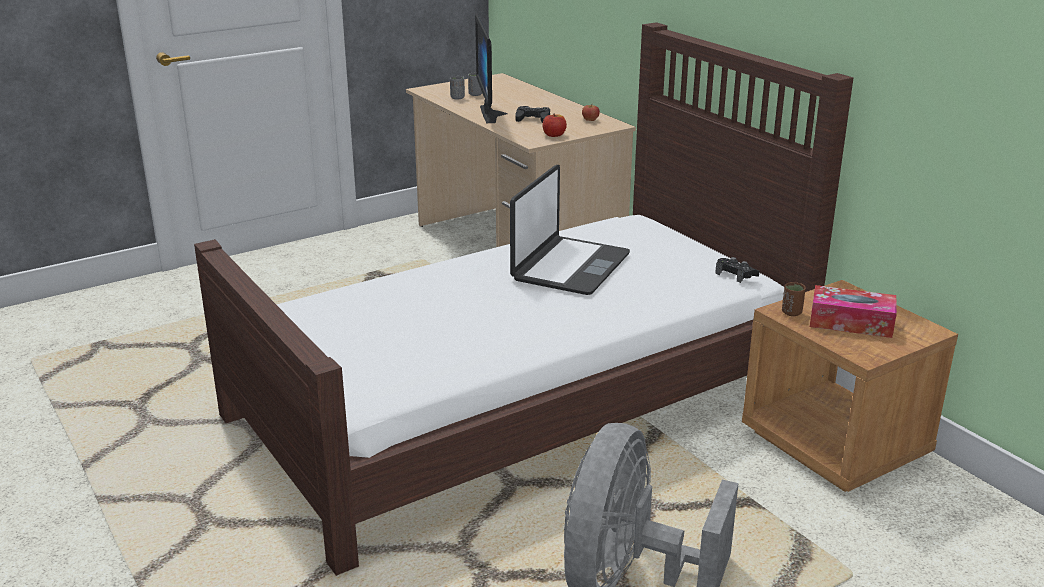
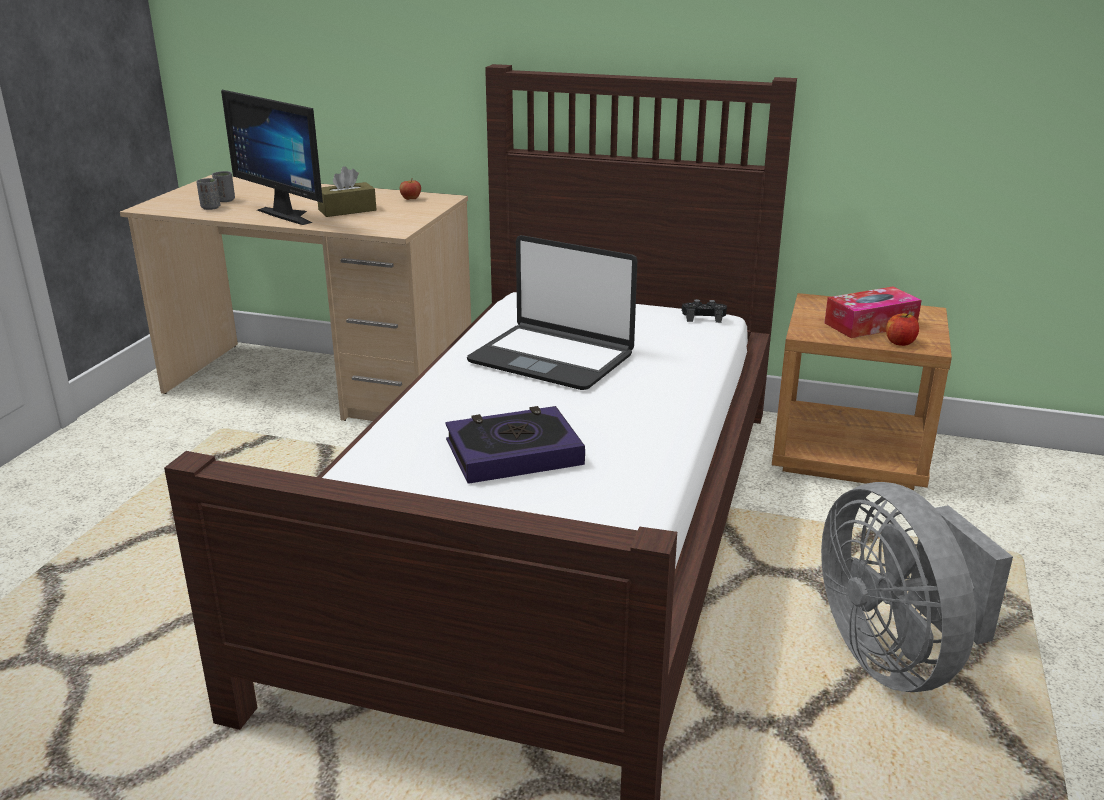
camera: 40 degrees left, 0 degrees up
(440, 315) = (513, 453): none -> book
(533, 119) = (347, 210): black game controller -> brown tissue box
(554, 135) = (404, 220): apple -> apple (900, 342)
(569, 267) = (552, 358): laptop -> laptop turned 135 degrees clockwise
(791, 312) = (817, 331): brown cup -> none

